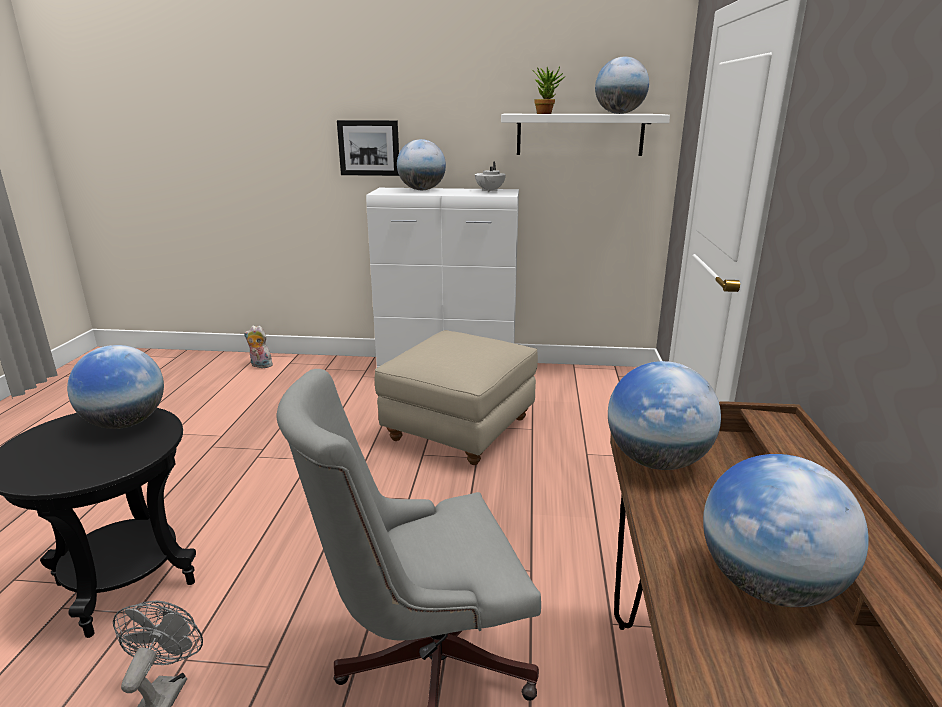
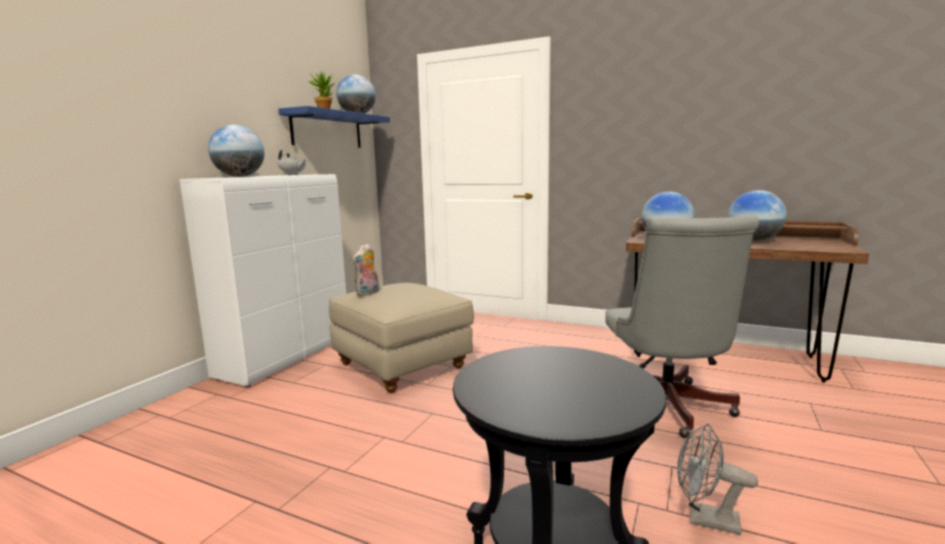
camera: 70 degrees left, 10 degrees down
(126, 423) = (511, 369): globe -> none
(260, 366) = (61, 468): plush toy -> plush toy (368, 293)
(369, 148) = (159, 134): picture -> none
(580, 134) = (327, 130): white shelf -> blue shelf

